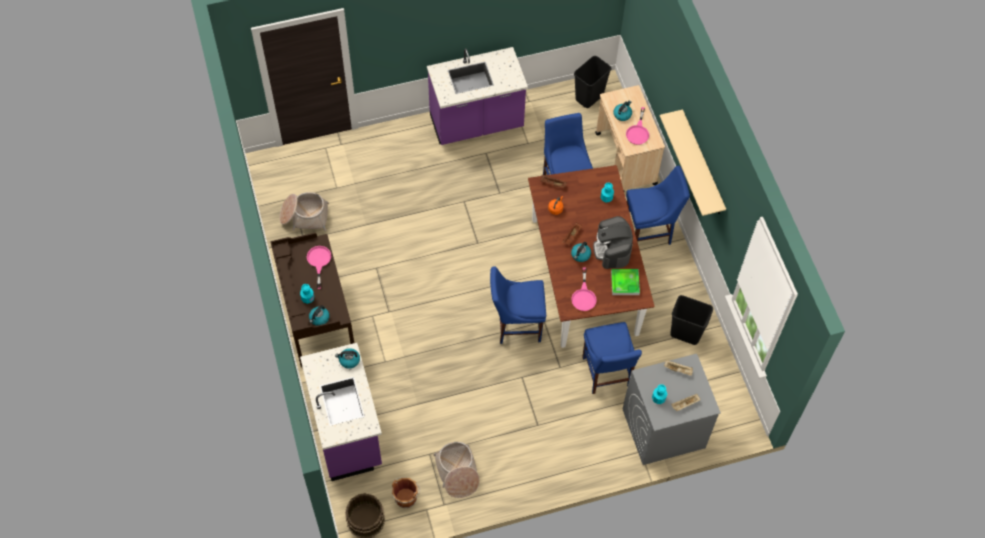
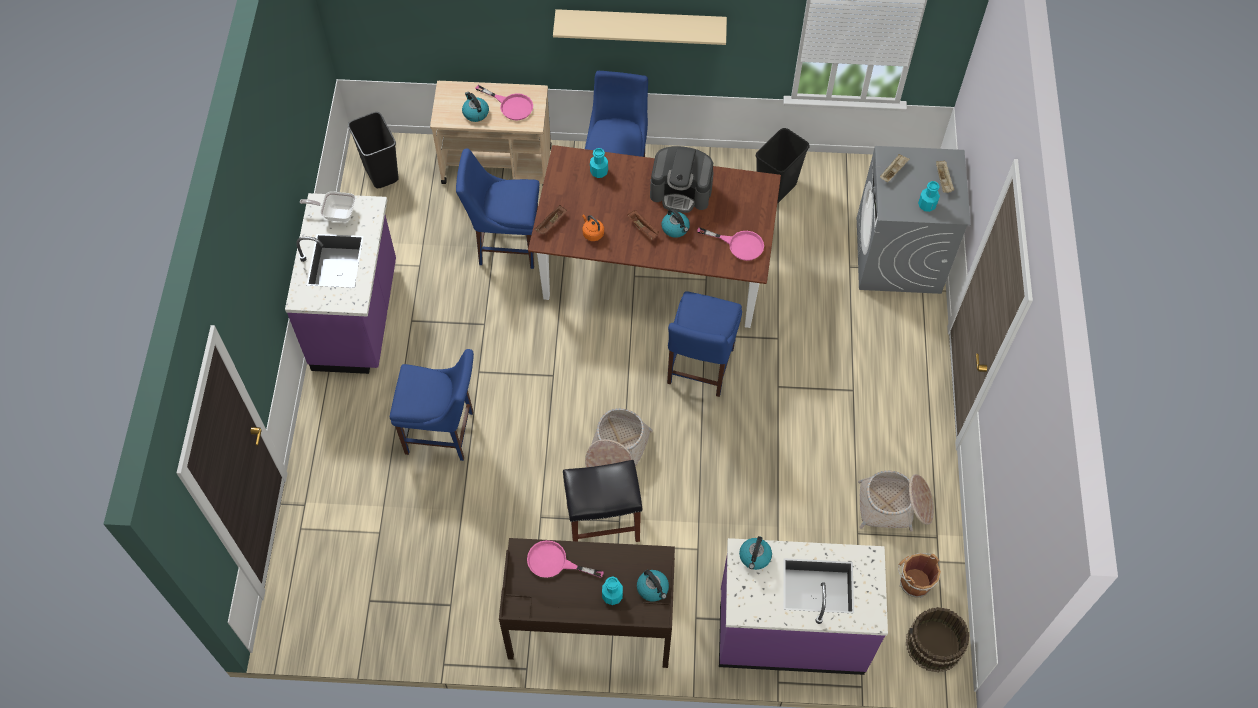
camera: 70 degrees left, 0 degrees up
(304, 216) = (409, 592): basket -> basket (616, 452)
(385, 303) = (604, 522): none -> black stool
(504, 66) = (336, 213): none -> frying pan
(606, 374) = (805, 290): blue chair -> blue chair (443, 433)
(625, 283) = (736, 194): tray -> none

